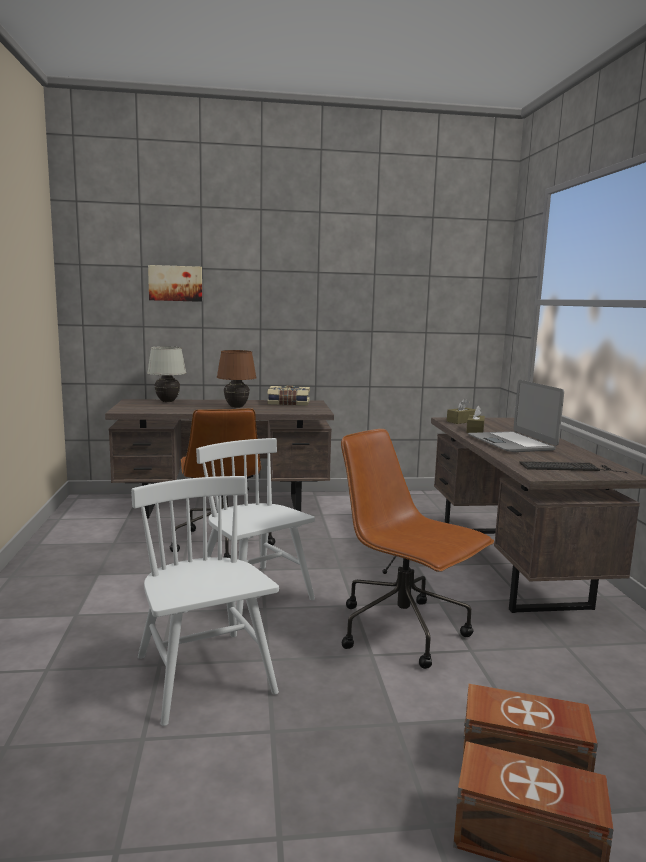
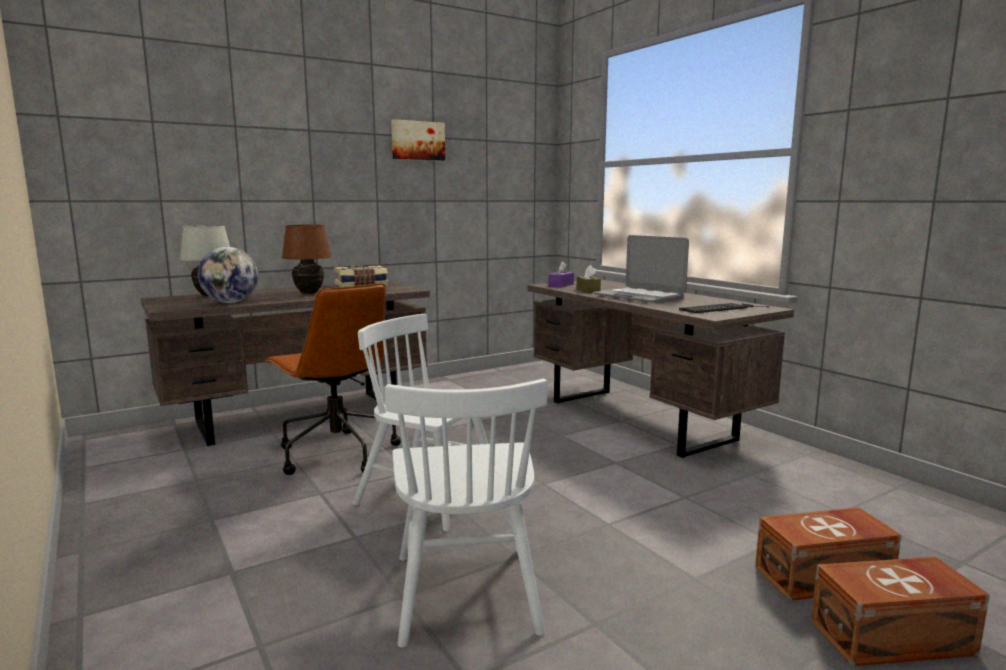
camera: 25 degrees left, 0 degrees up
(170, 409) = (231, 302): none -> globe
(175, 283) = (202, 144): picture -> picture (417, 140)
(204, 675) = (466, 592): white chair -> white chair turned 135 degrees counterclockwise
(404, 631) = (613, 495): brown office chair -> none
(461, 421) = (561, 285): brown tissue box -> purple tissue box

